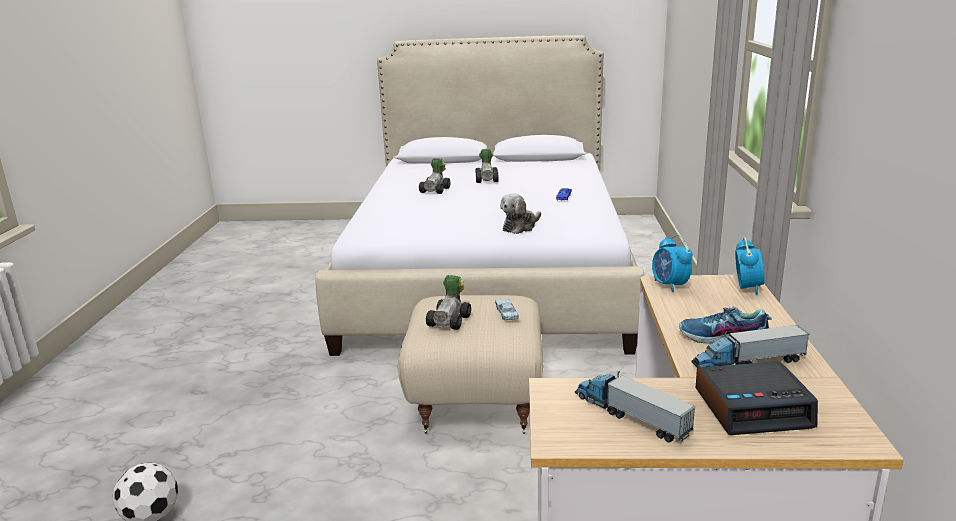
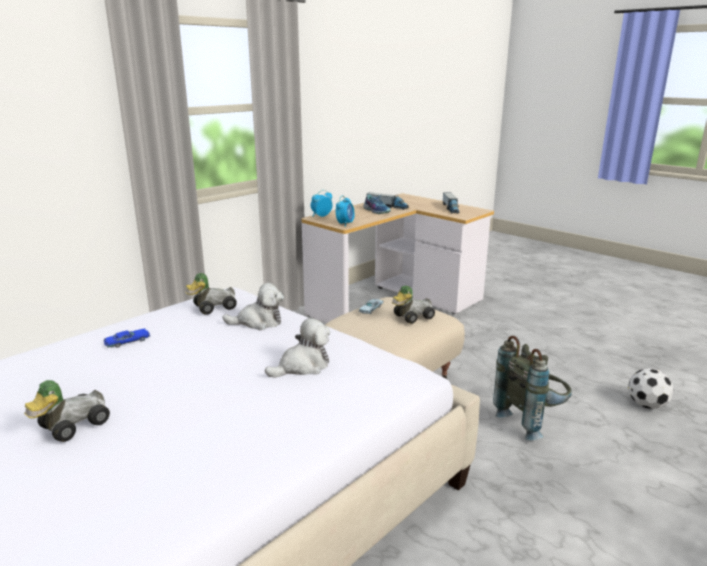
camera: 140 degrees left, 0 degrees up
(298, 428) = (531, 420): none -> grey backpack
(432, 218) = (302, 366): none -> plush toy
(436, 190) = (180, 433): toy car -> toy car (212, 308)
(753, 407) = (412, 202): alarm clock -> none

